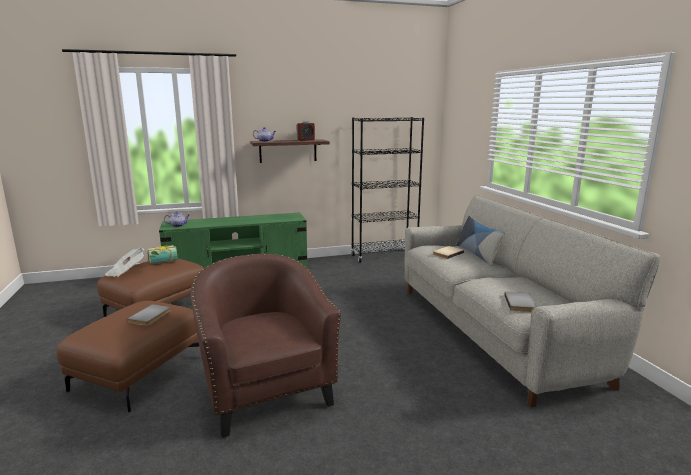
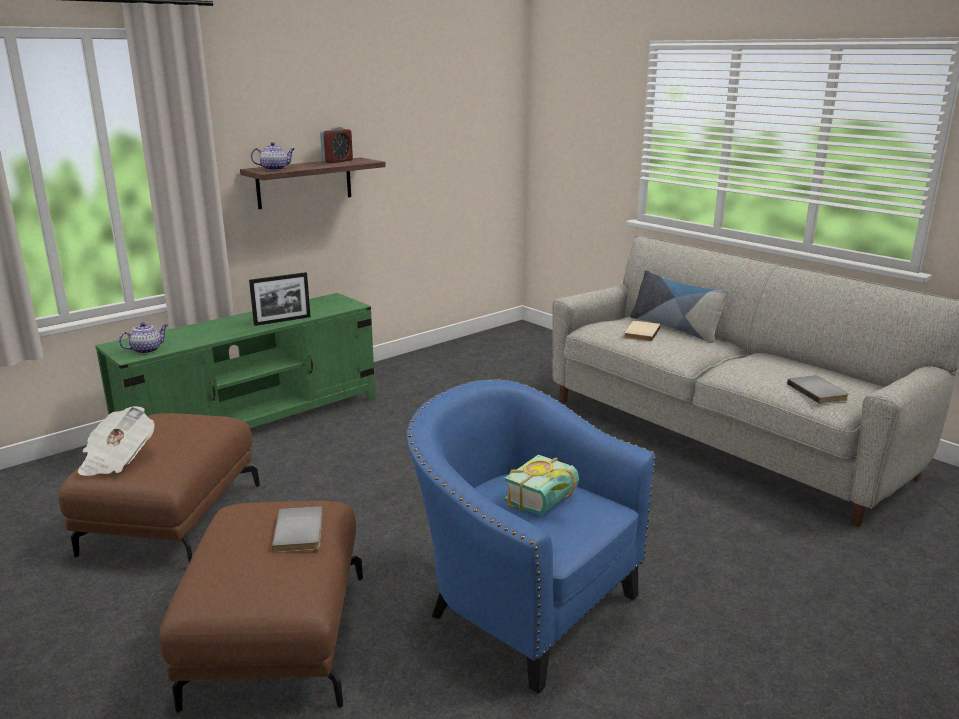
camera: 25 degrees left, 5 degrees up
(163, 262) = (172, 426): book -> book (547, 502)
(254, 221) = (282, 321): none -> picture frame
(265, 391) = (521, 605): brown armchair -> blue armchair
(384, 256) = (465, 347): black bookcase -> none

